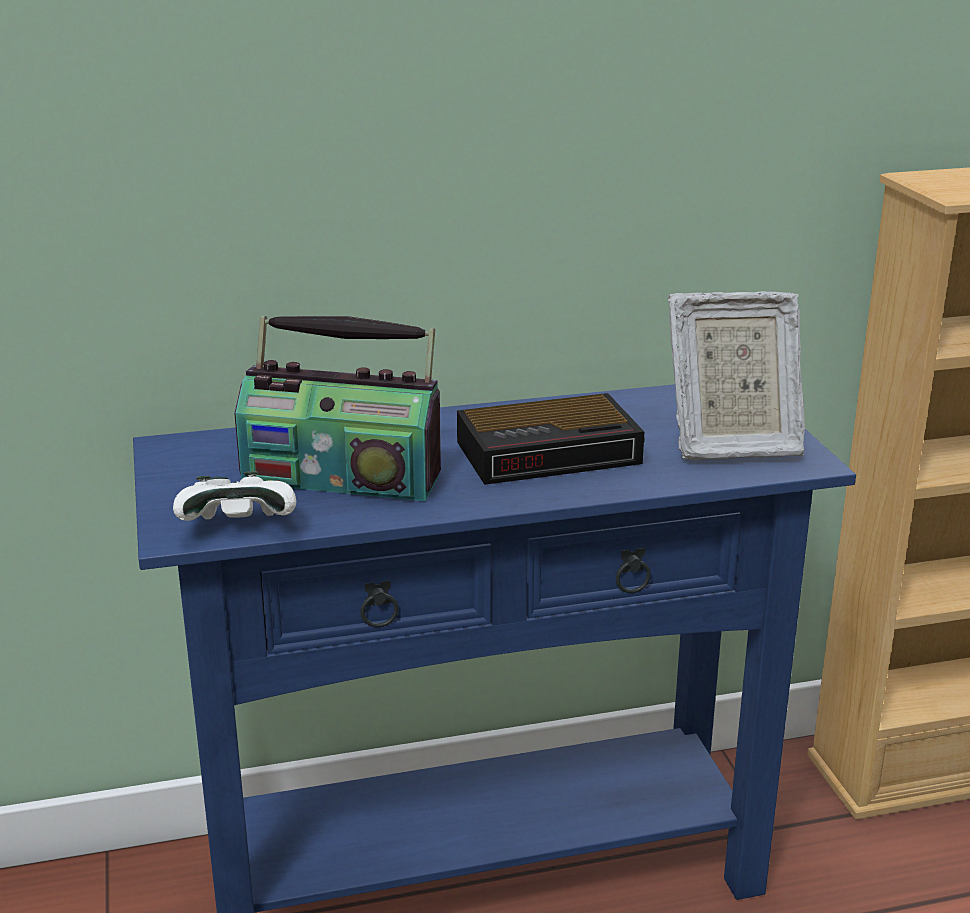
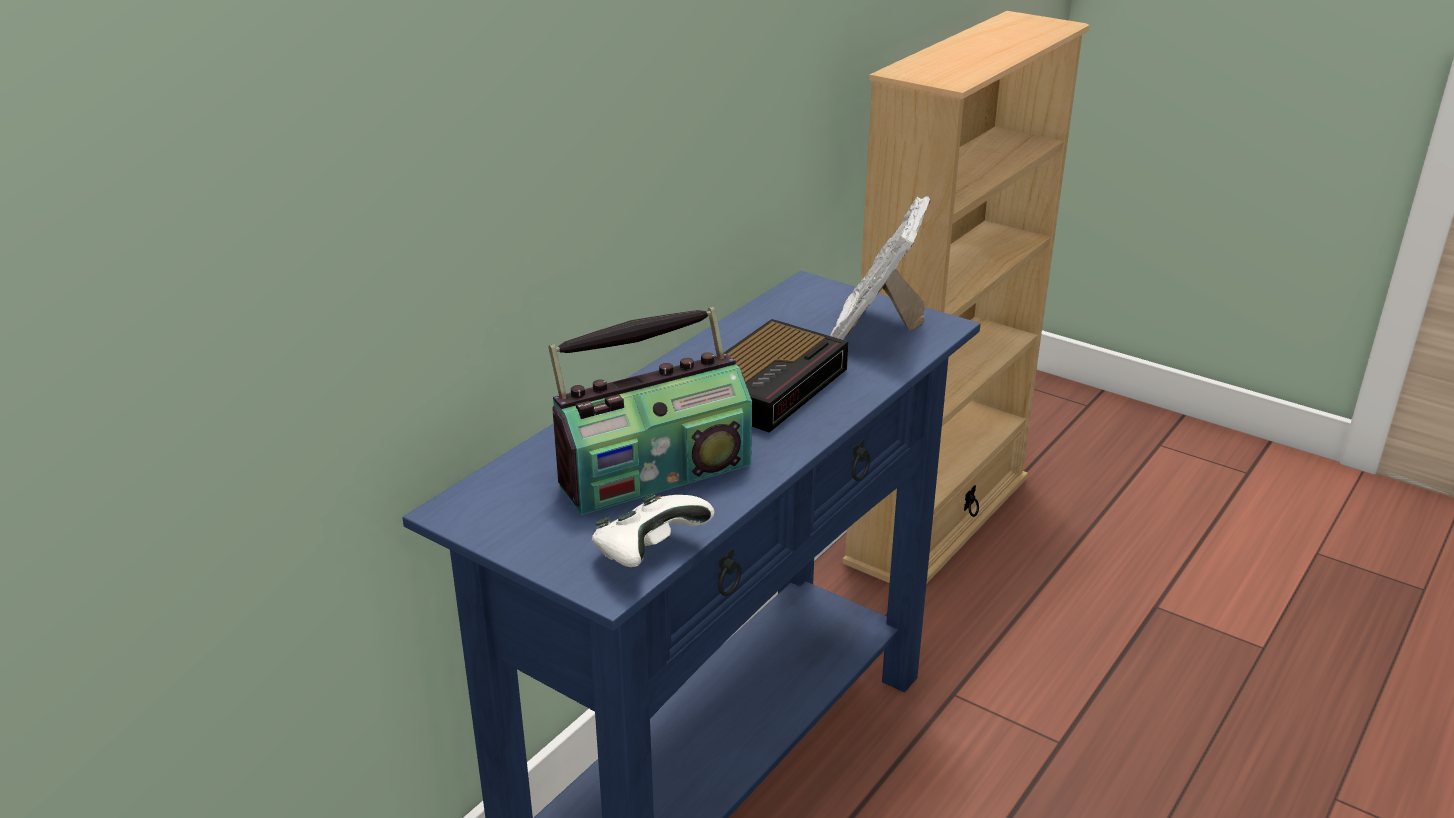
camera: 40 degrees left, 5 degrees up
(730, 444) = (877, 330): picture frame -> picture frame turned 150 degrees clockwise

